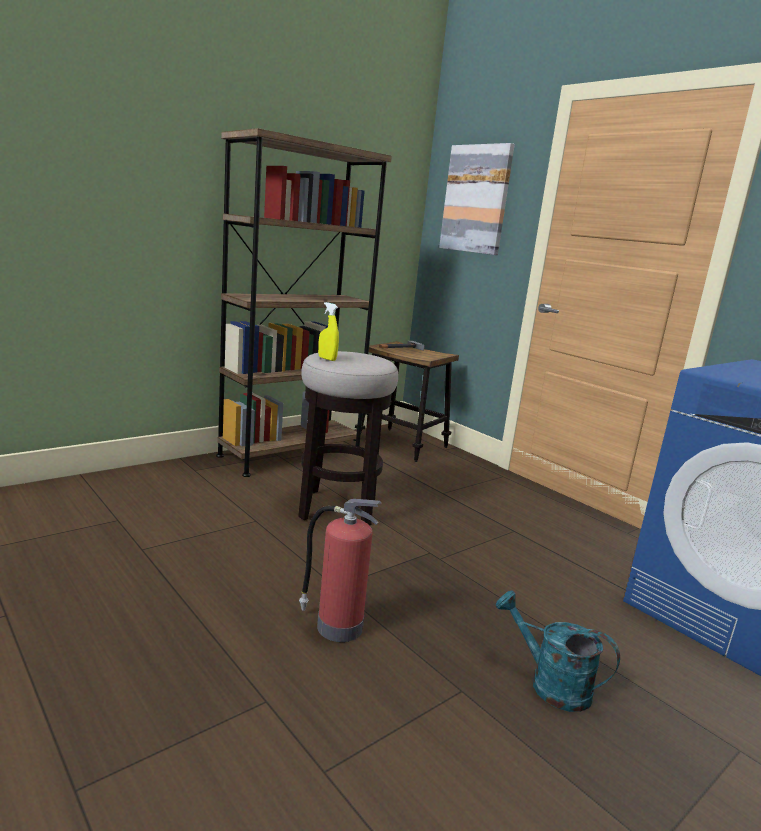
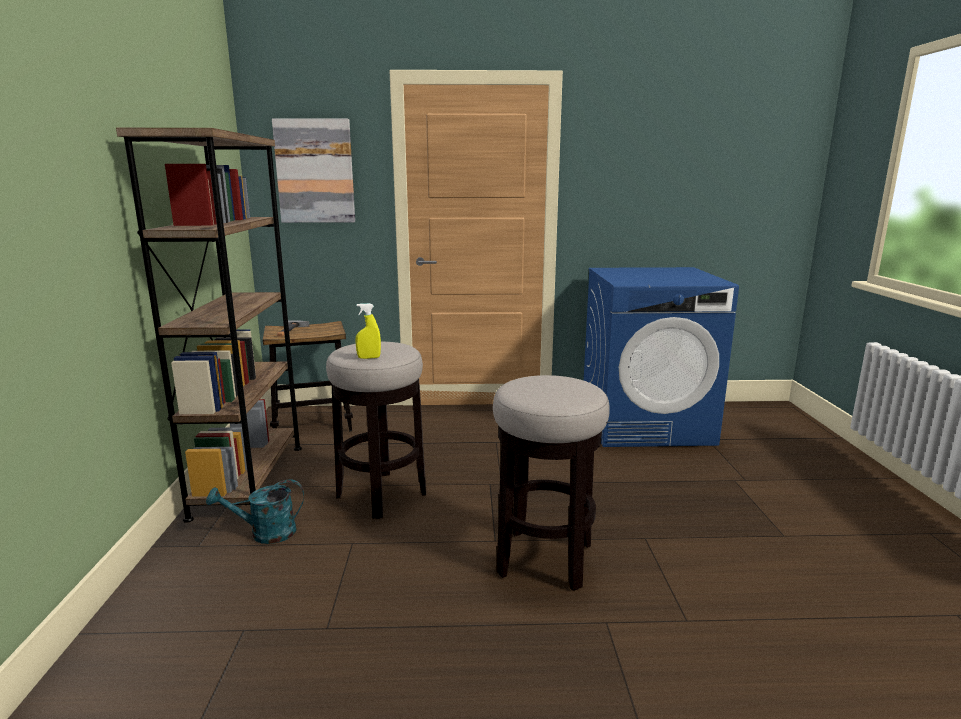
camera: 50 degrees left, 0 degrees up
(337, 626) = (545, 559): fire extinguisher -> stool
(549, 684) = (658, 506): turquoise watering can -> turquoise watering can (265, 534)

